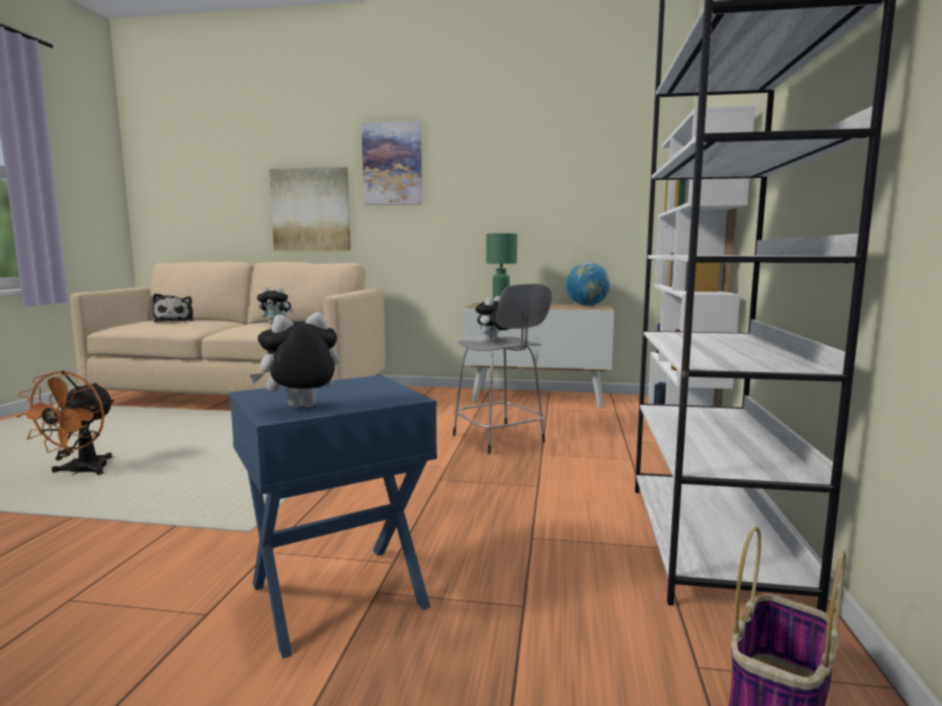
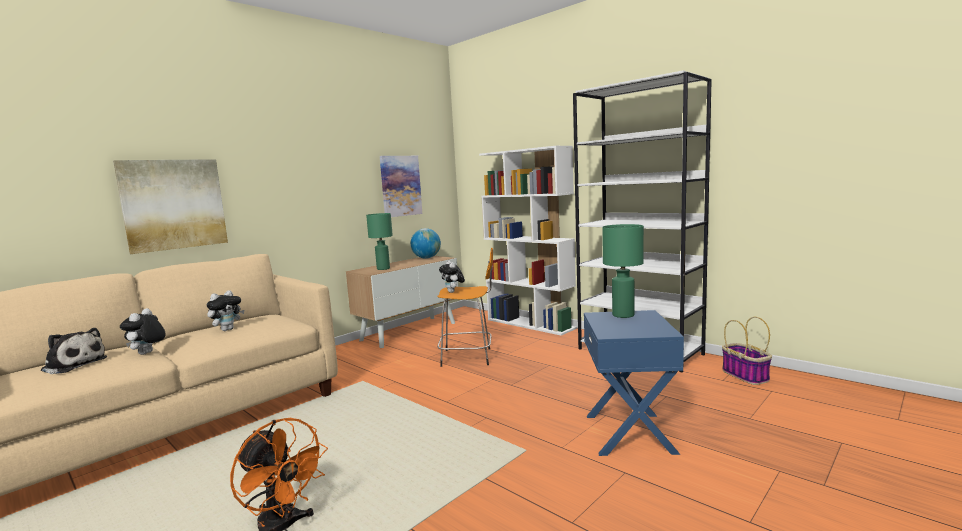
camera: 55 degrees left, 0 degrees up
(301, 408) = (655, 328): plush toy -> plush toy (147, 353)
(376, 389) = (623, 315): none -> green table lamp
(392, 164) = (261, 157): picture -> picture (400, 186)
(500, 439) = (468, 357): grey stool -> orange stool

